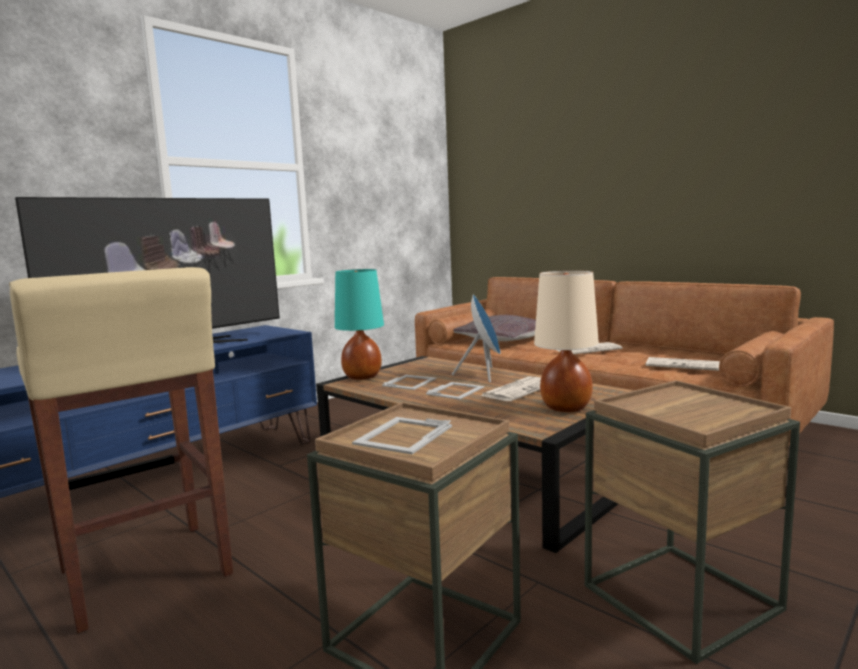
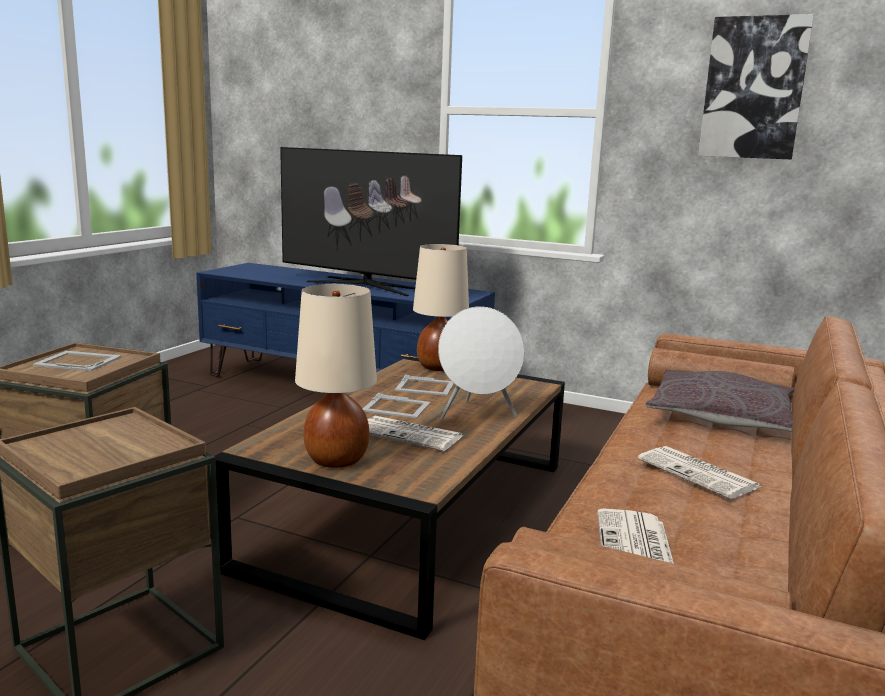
camera: 70 degrees right, 5 degrees up
(145, 574) = (193, 421): beige stool -> none
(361, 377) = (438, 367): turquoise table lamp -> beige table lamp
(380, 155) = (753, 88): none -> picture
(484, 375) = (477, 415): blue speaker -> white speaker

